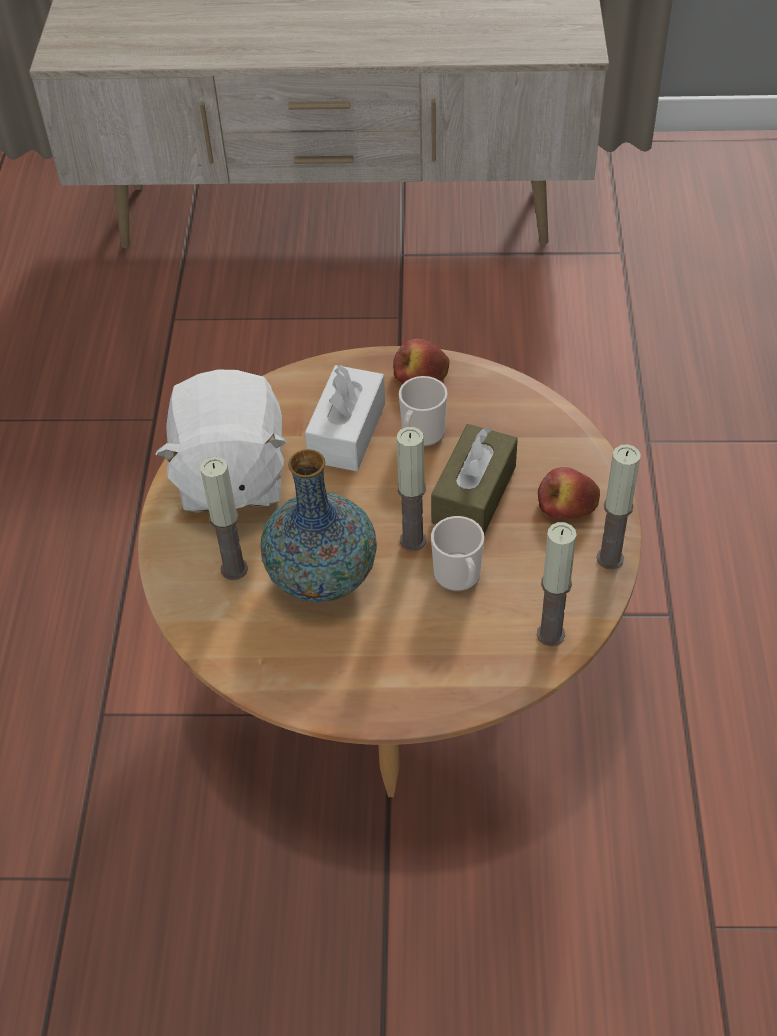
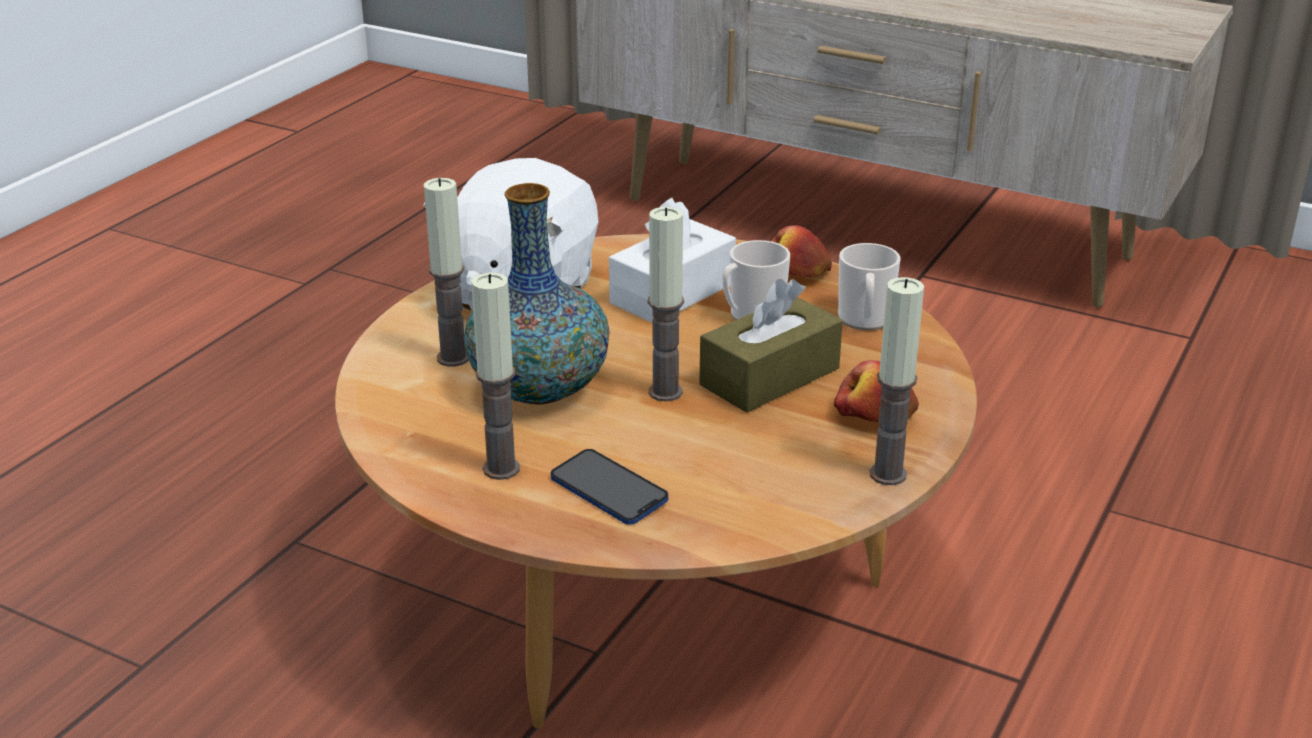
camera: 25 degrees right, 20 degrees down
(440, 654) = (608, 489): none -> phone
(459, 577) = (690, 436): mug -> mug (865, 321)
(550, 634) = (755, 514): candle -> candle (501, 469)

